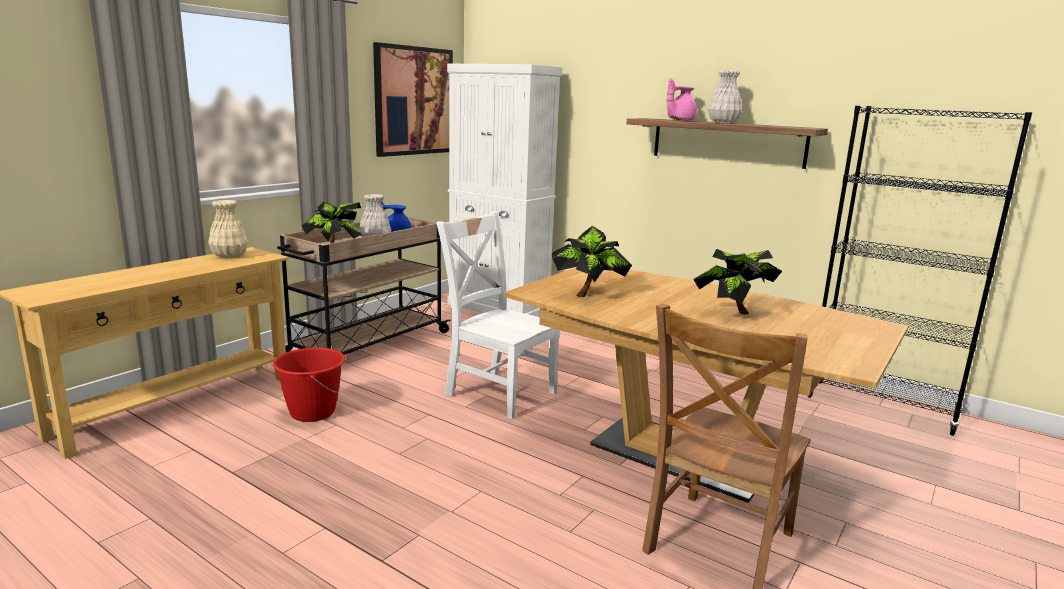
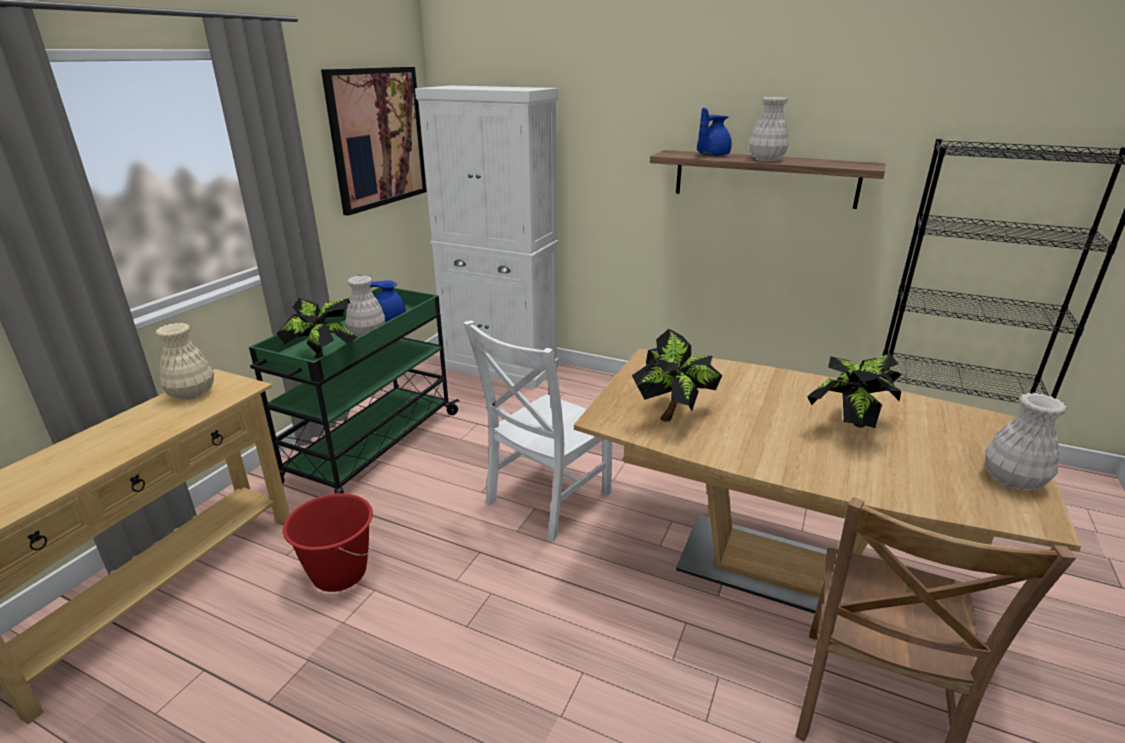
camera: 10 degrees left, 10 degrees up
(367, 345) = (371, 448): beige cart -> green cart
(498, 392) = (545, 500): white chair -> white chair turned 75 degrees counterclockwise
(679, 120) = (711, 155): pink teapot -> blue teapot
(851, 349) = (1012, 480): none -> white vase

